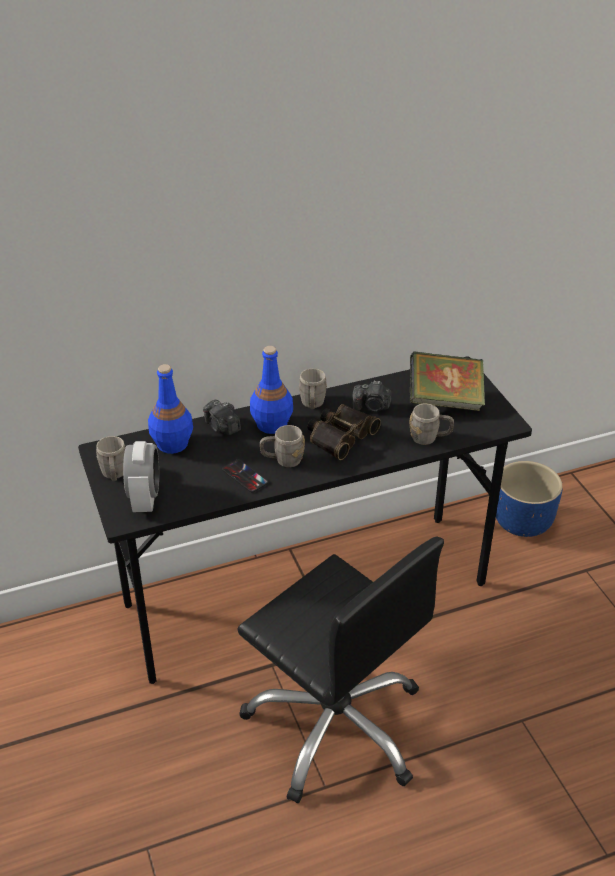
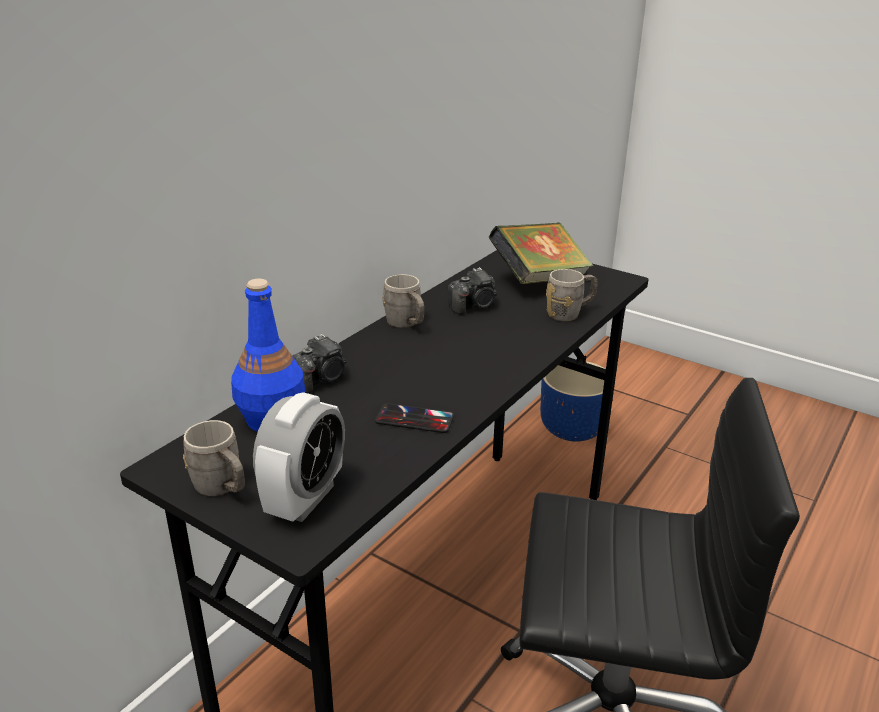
camera: 35 degrees left, 10 degrees down
(145, 499) = (305, 499): alarm clock -> alarm clock turned 60 degrees clockwise
(222, 427) = (321, 379): camera -> camera turned 60 degrees counterclockwise
(271, 424) = (381, 356): blue bottle -> none
(282, 460) = (440, 386): grey mug -> none
(340, 435) = (474, 341): binoculars -> none

